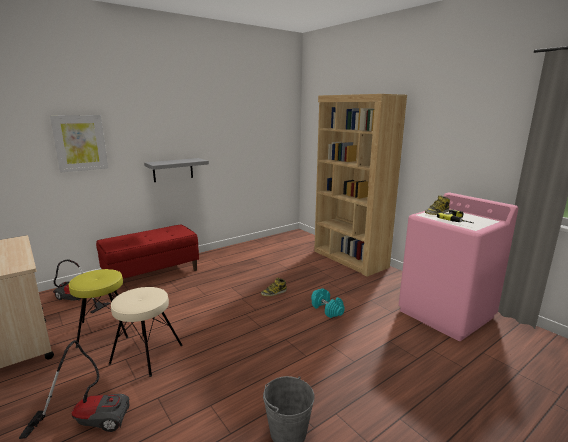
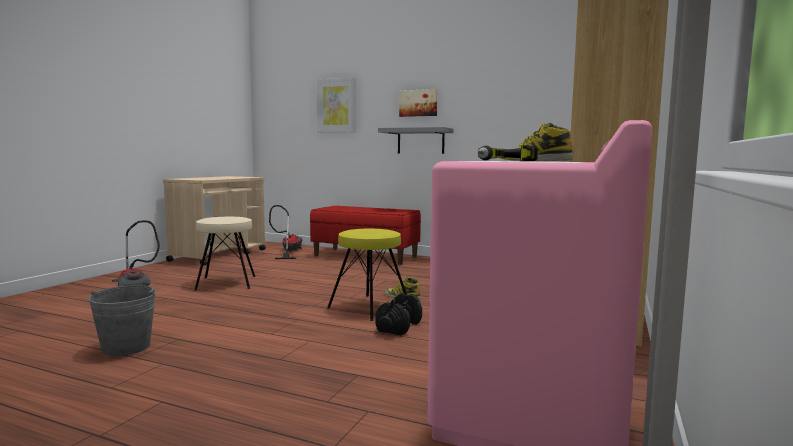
camera: 60 degrees right, 10 degrees down
(104, 329) = (253, 266): yellow stool -> yellow stool (369, 307)
(167, 139) = (418, 103): none -> picture
(327, 309) = (399, 327): turquoise dumbbell -> black dumbbell

